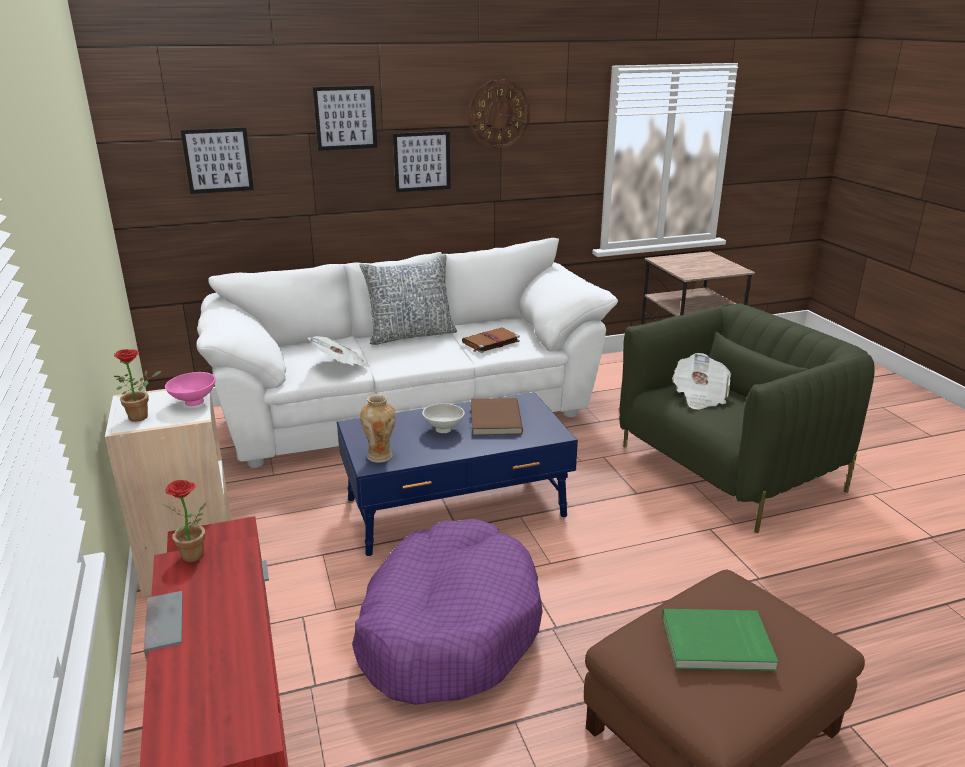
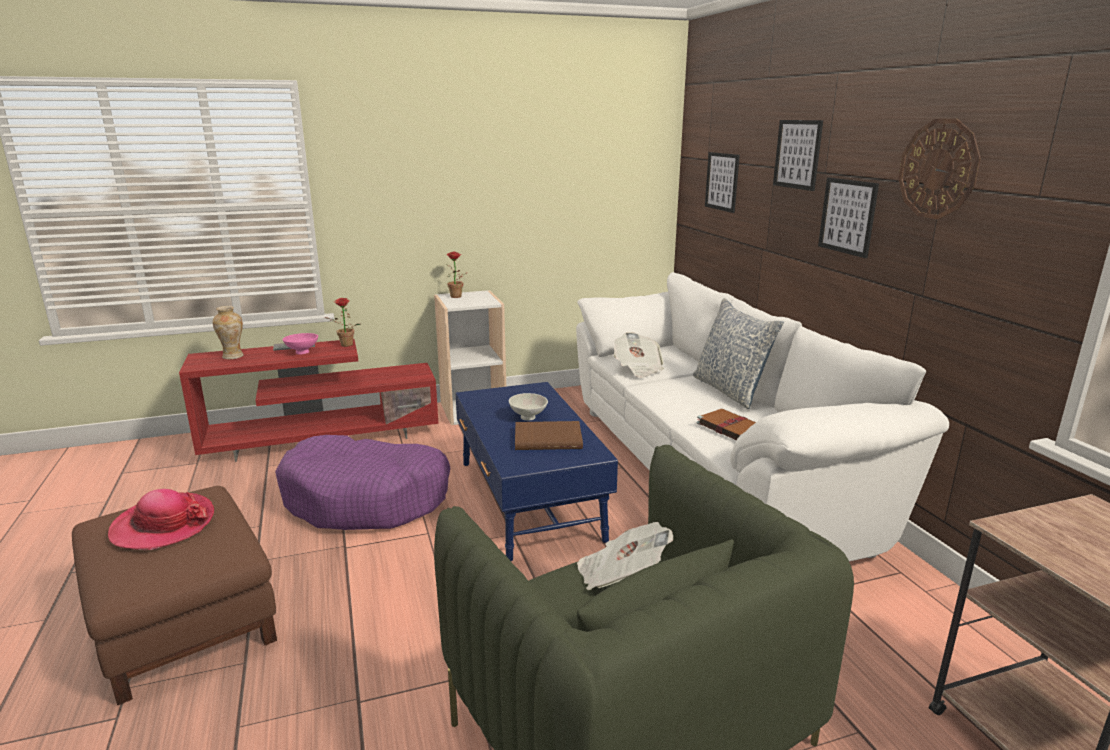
camera: 90 degrees right, 5 degrees down
(194, 403) = (472, 303): pink bowl -> pink bowl (301, 352)
(380, 456) = (484, 397): vase -> vase (233, 356)
(717, 644) = (163, 525): green book -> hat

